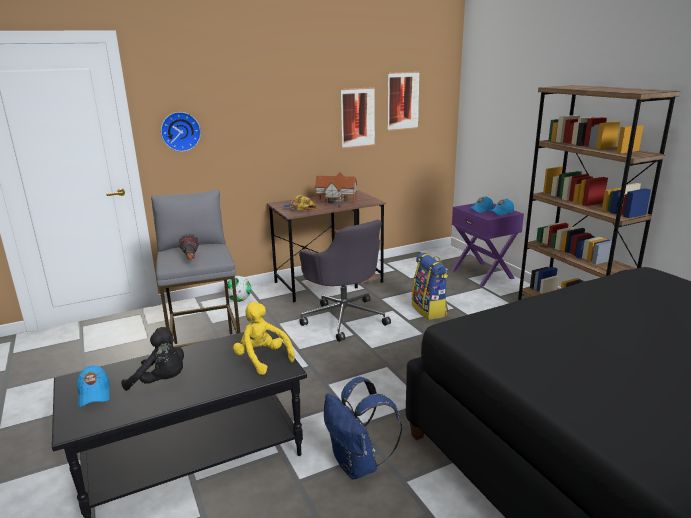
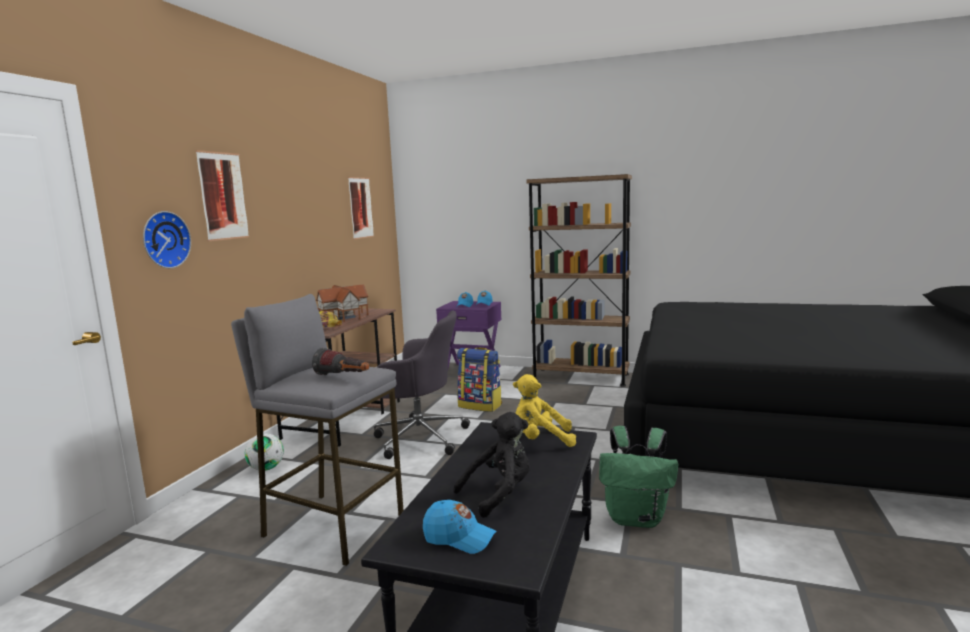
camera: 45 degrees left, 10 degrees down
(357, 117) = (330, 225): picture -> picture (223, 196)
(358, 465) = (636, 518): blue backpack -> green backpack

